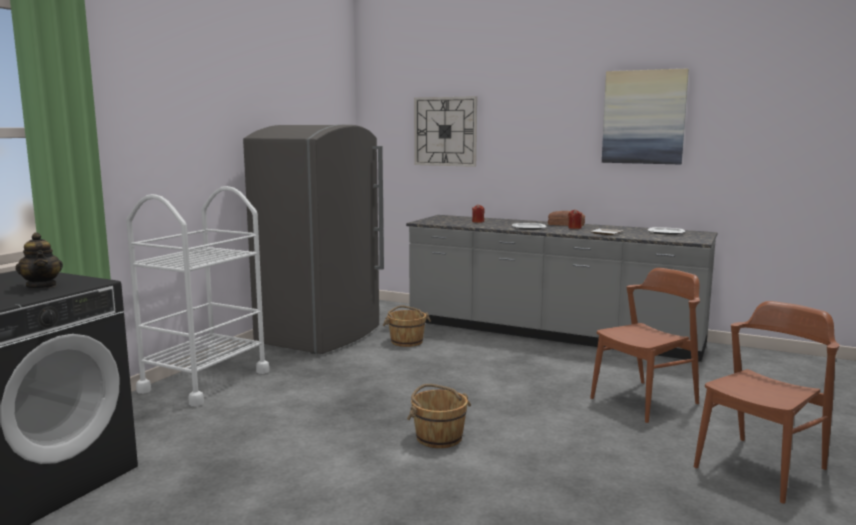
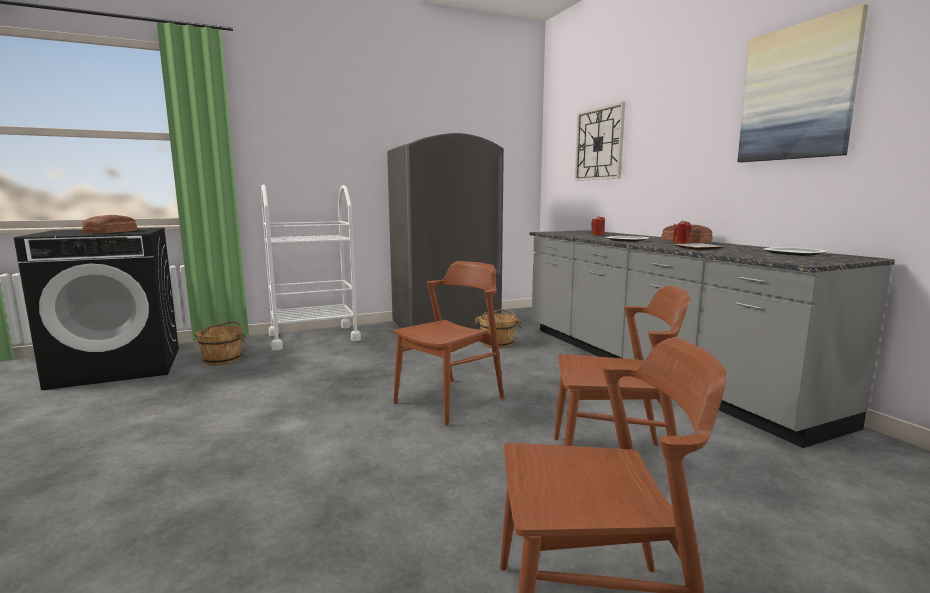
camera: 40 degrees right, 0 degrees up
(42, 286) = (112, 232): teapot -> bread
(438, 437) = (344, 421): brown bucket -> brown bucket (223, 359)
(476, 397) = (449, 400): none -> brown chair

